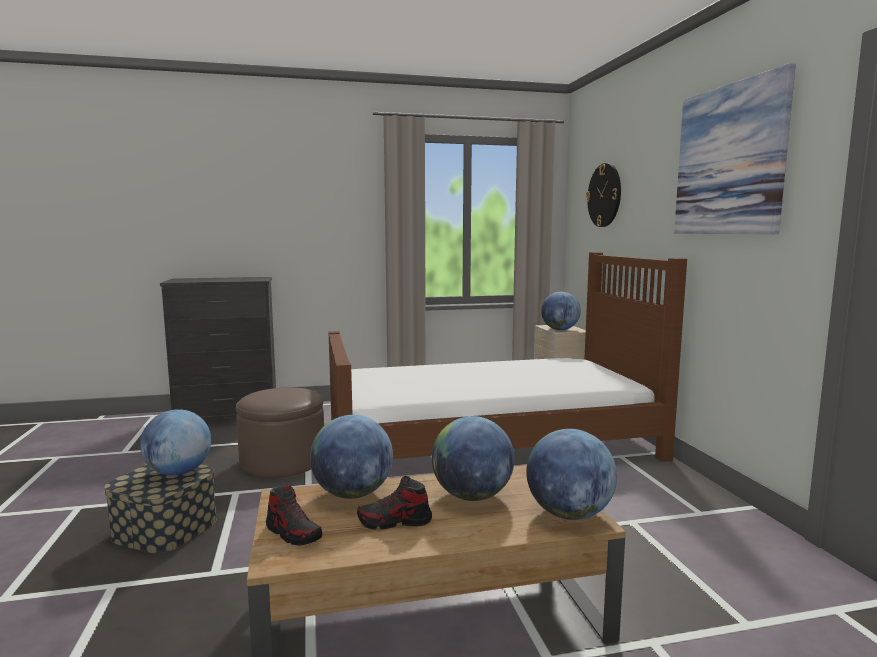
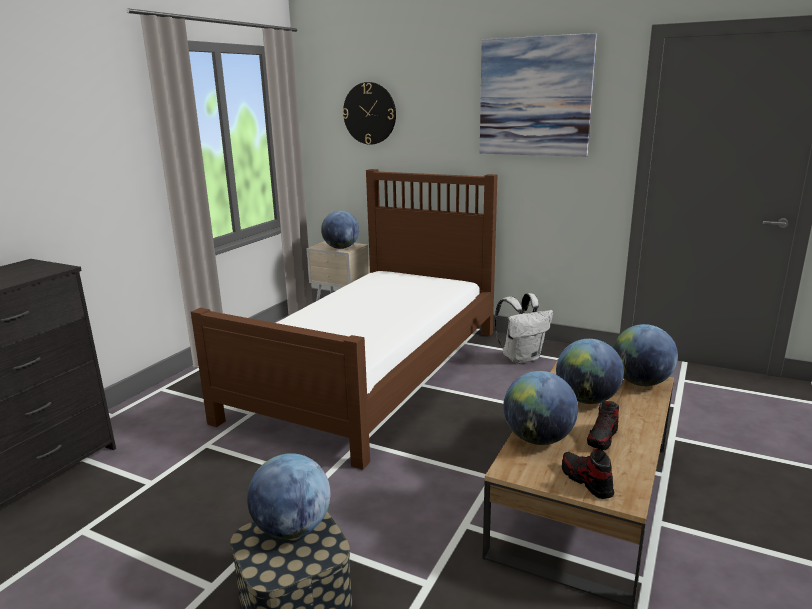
camera: 50 degrees left, 10 degrees up
(283, 461) = (240, 477): brown ottoman -> none
(293, 533) = (586, 481): shoe -> shoe turned 105 degrees counterclockwise
(651, 490) = (521, 358): none -> white backpack

